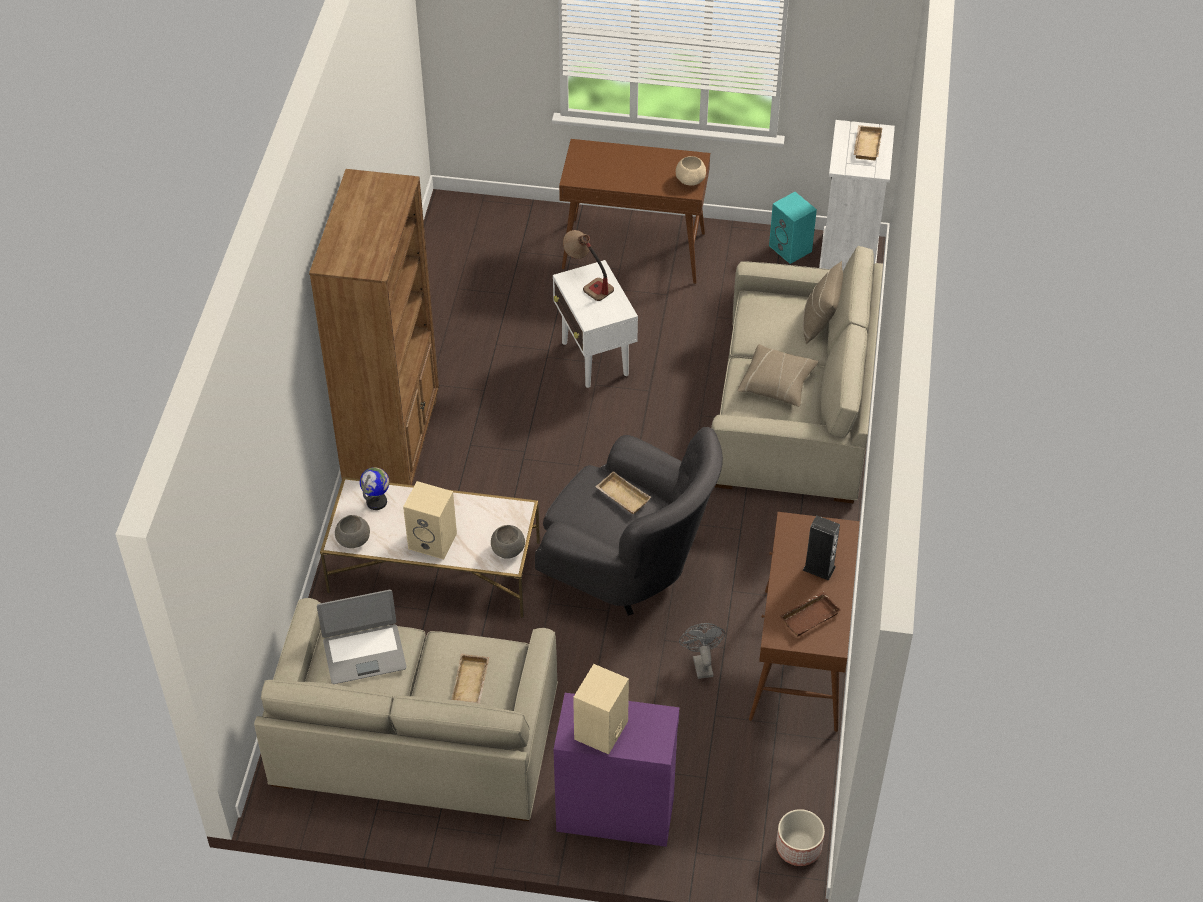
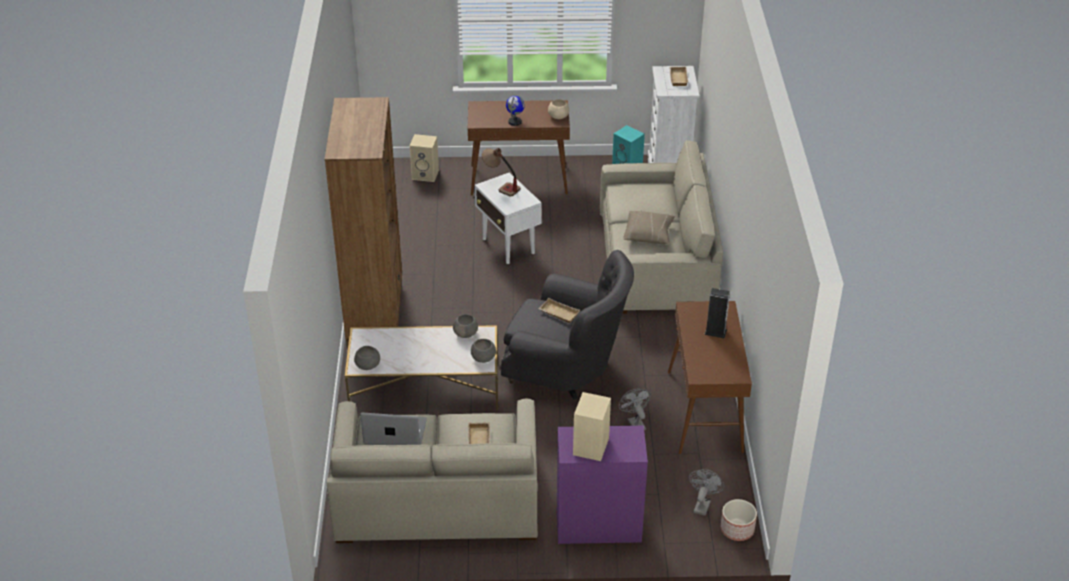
camera: 10 degrees left, 10 degrees down
(364, 653) = (395, 433): laptop -> laptop turned 150 degrees counterclockwise
(377, 502) = (379, 340): globe -> globe (515, 122)
(434, 541) = (427, 359): beige speaker -> beige speaker (426, 174)
(493, 507) = (466, 333): none -> grey bowl
(762, 802) = (702, 504): none -> grey fan
(809, 616) = (717, 361): brown tray -> none
(819, 322) = (667, 196): beige pillow -> none

